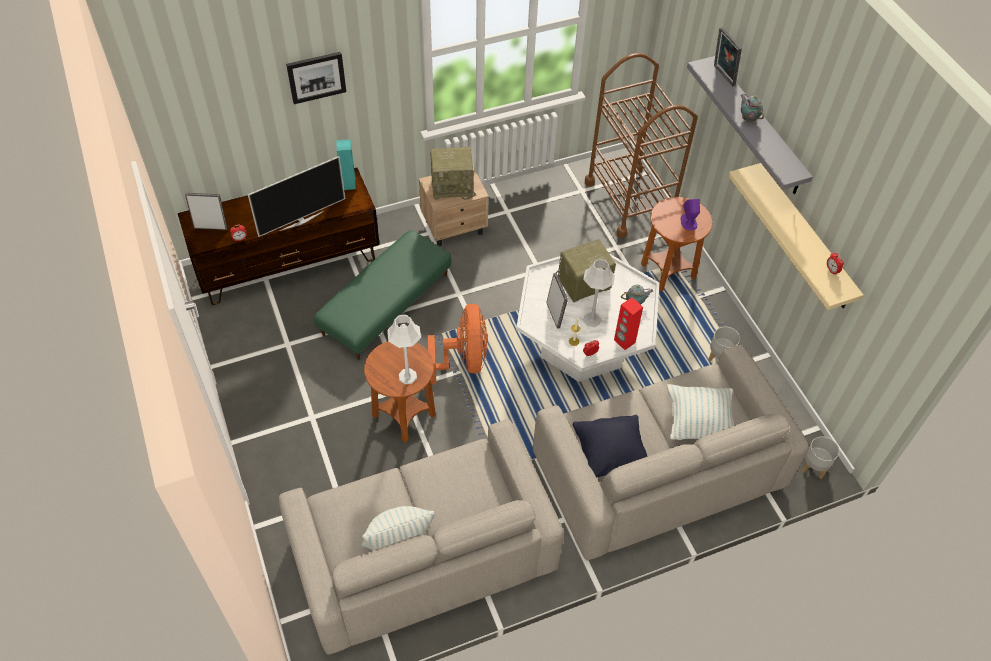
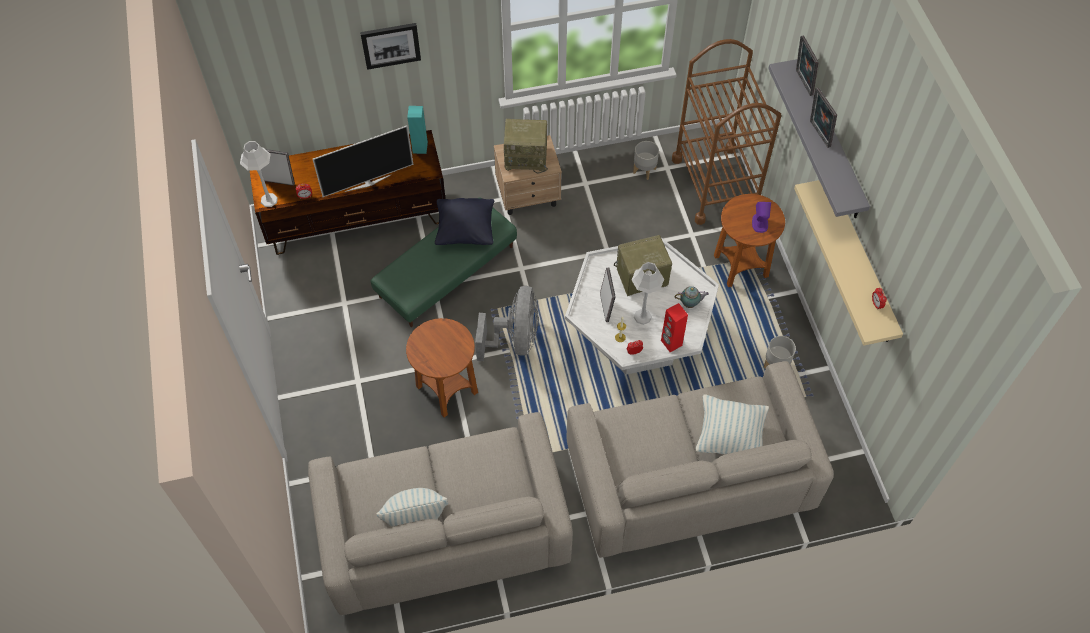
camera: 10 degrees right, 5 degrees up
(407, 376) = (447, 358): white table lamp -> white table lamp (269, 200)
(464, 361) = (515, 339): orange fan -> grey fan
(609, 455) = (634, 459): black pillow -> black pillow (465, 231)
(748, 119) = (817, 134): teapot -> picture frame
(814, 467) = (849, 492): grey planter -> grey planter (644, 171)

